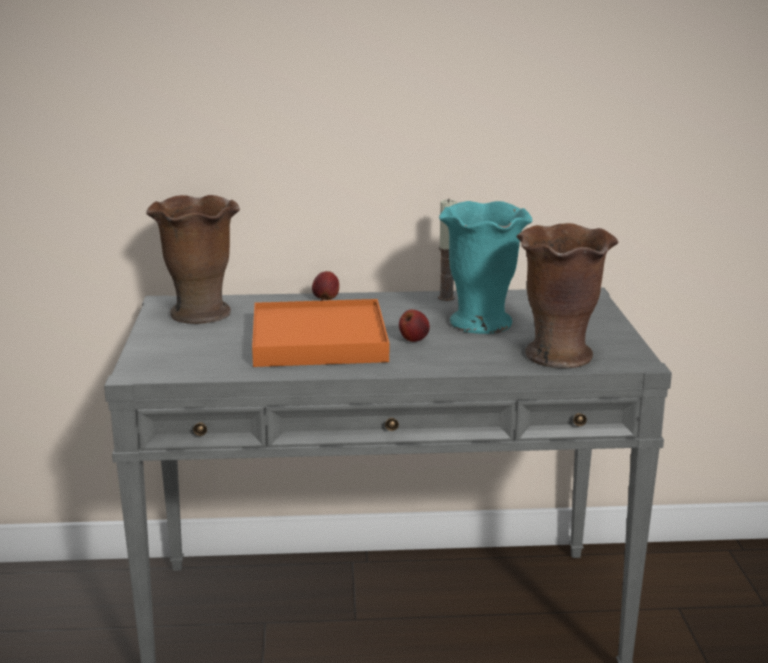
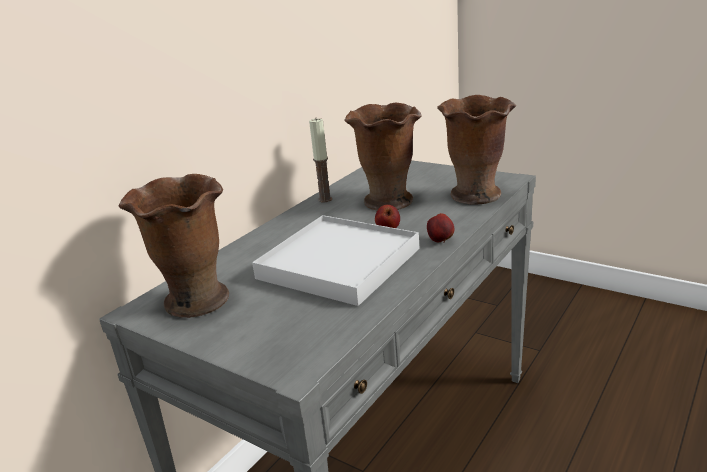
camera: 50 degrees left, 5 degrees up
(318, 340) = (338, 263): orange tray -> white tray
(326, 299) = (257, 239): apple -> apple (441, 241)
(481, 323) = (389, 201): turquoise vase -> brown vase

